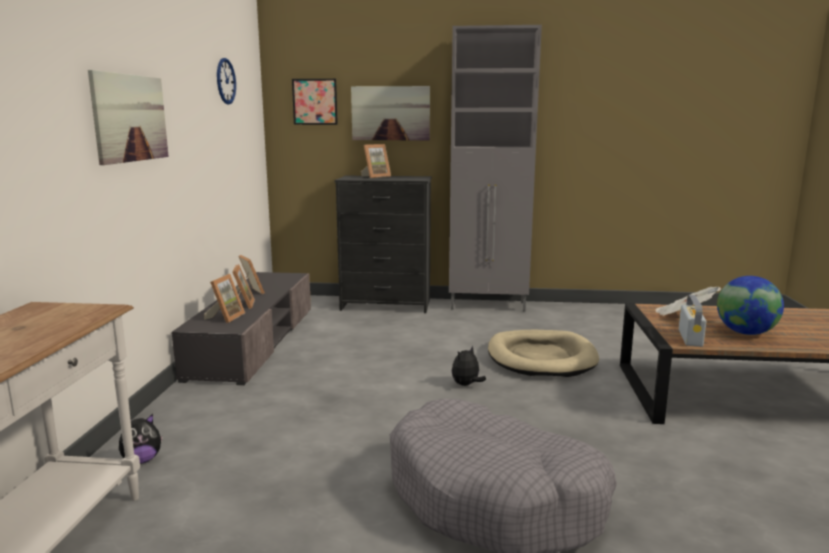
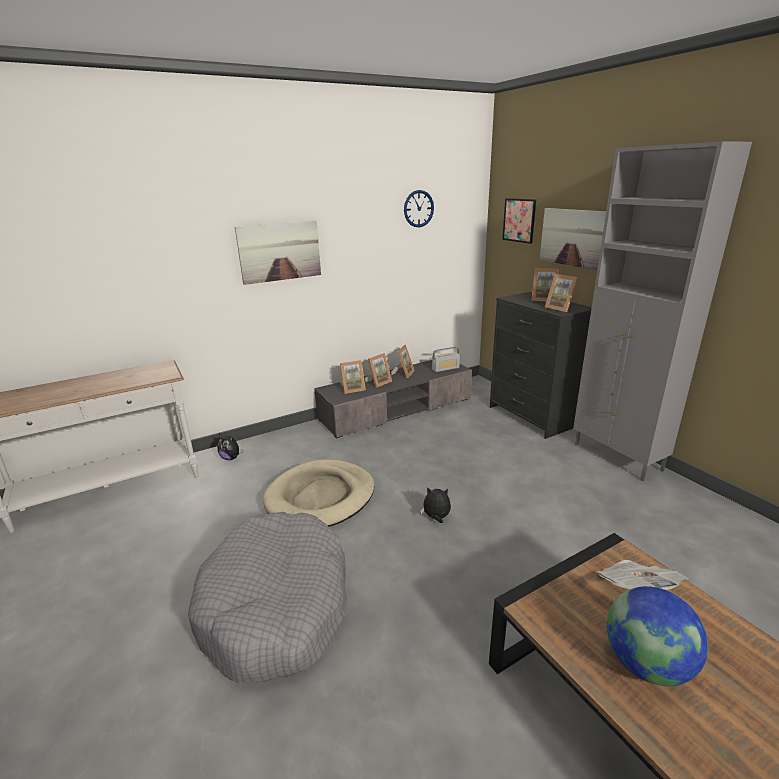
camera: 55 degrees right, 10 degrees up
(409, 178) = (560, 308): none -> picture frame
(541, 358) = (544, 534): beige dog bed -> beige dog bed (321, 497)
(690, 338) = (556, 614): radio -> radio (445, 368)

